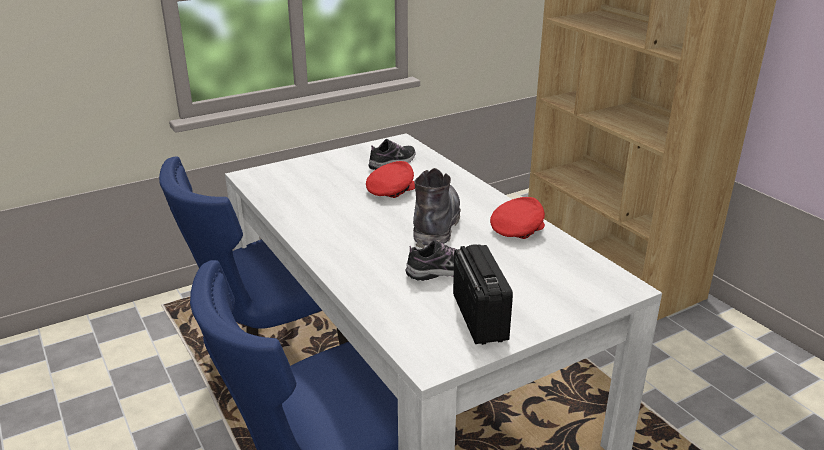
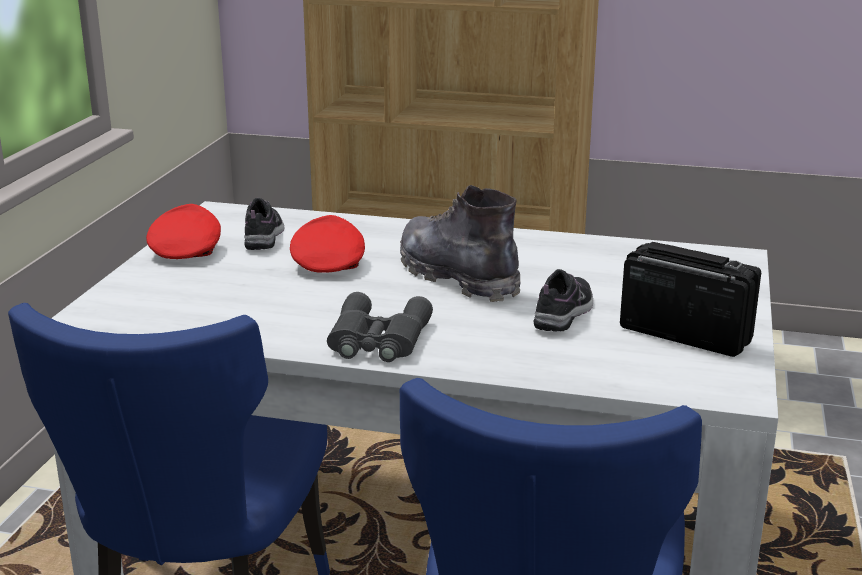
camera: 45 degrees left, 5 degrees down
(329, 241) = (377, 340): none -> grey binoculars
(517, 229) = (545, 248): red cap -> red cap (185, 250)

